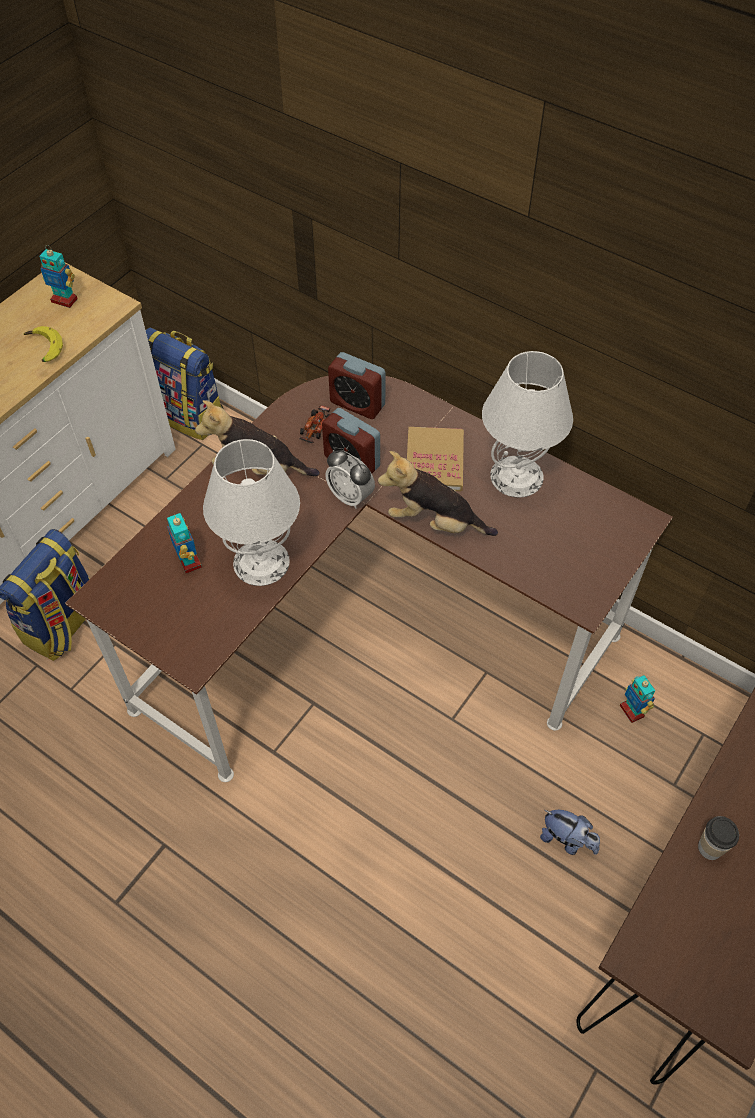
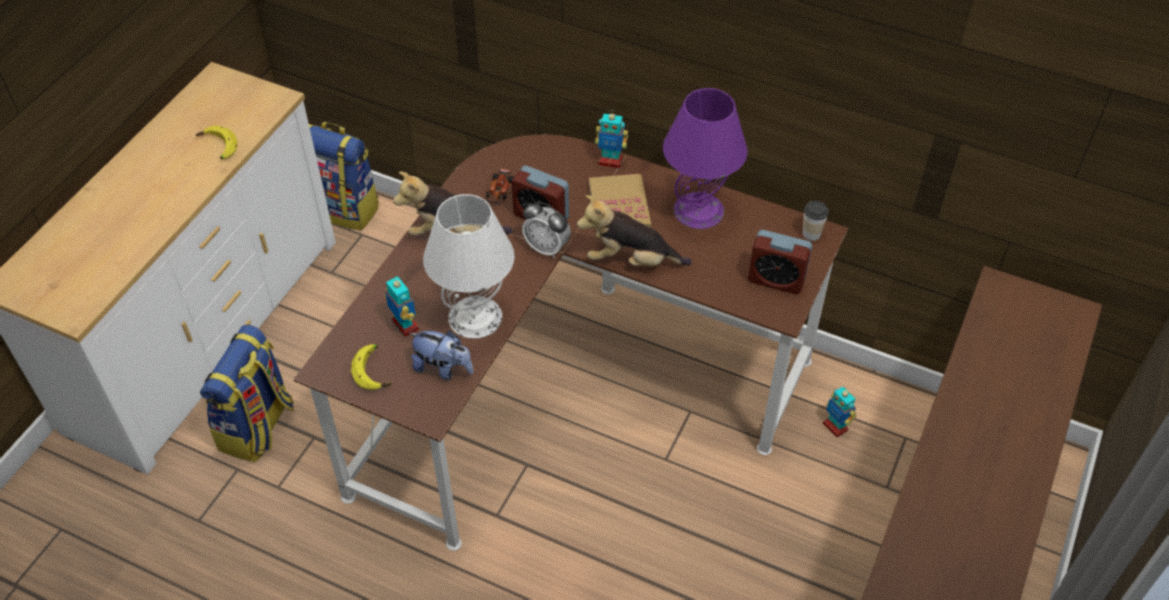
camera: 10 degrees left, 5 degrees down
(65, 300) = (227, 99): toy robot -> toy robot (610, 161)
(147, 606) = (375, 371): none -> banana
(357, 404) = (534, 164): alarm clock -> alarm clock (776, 279)
(517, 475) = (699, 209): white table lamp -> purple table lamp
(567, 840) = (796, 551): plush toy -> plush toy (443, 368)
(710, 848) = (934, 499): cup -> cup (811, 234)

